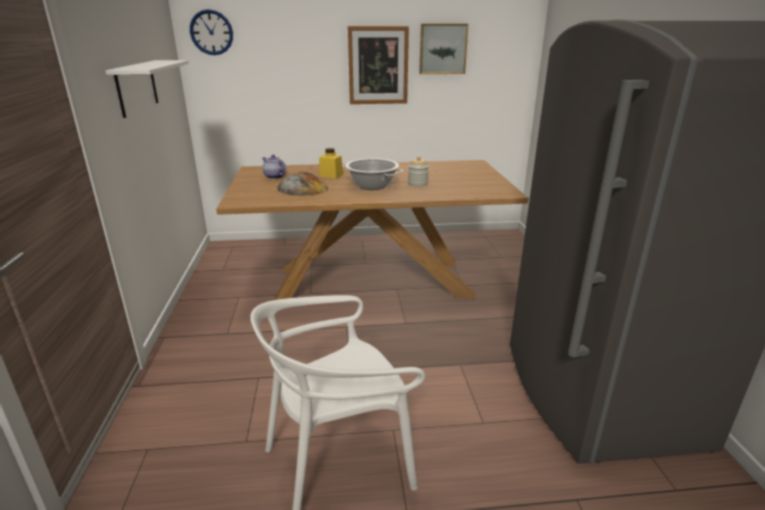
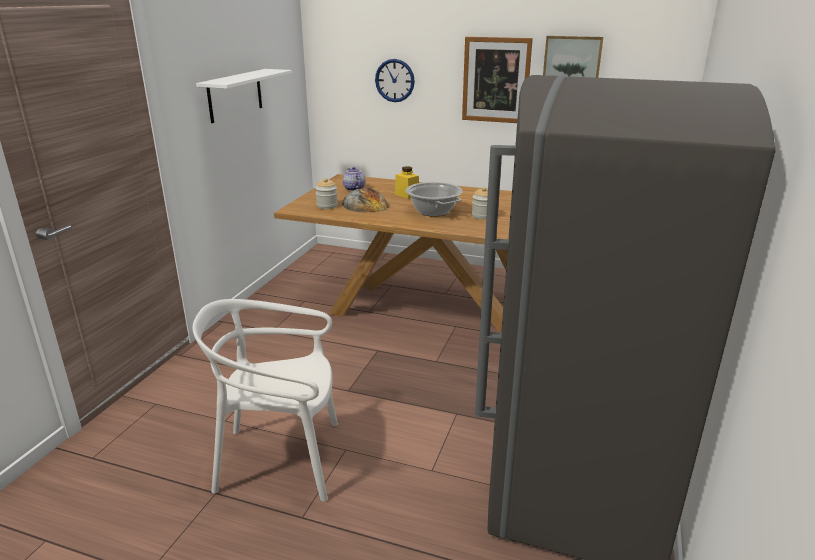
camera: 25 degrees right, 0 degrees up
(211, 32) = (334, 39): wall clock -> wall clock (394, 80)
(266, 195) = (327, 206): none -> jar

